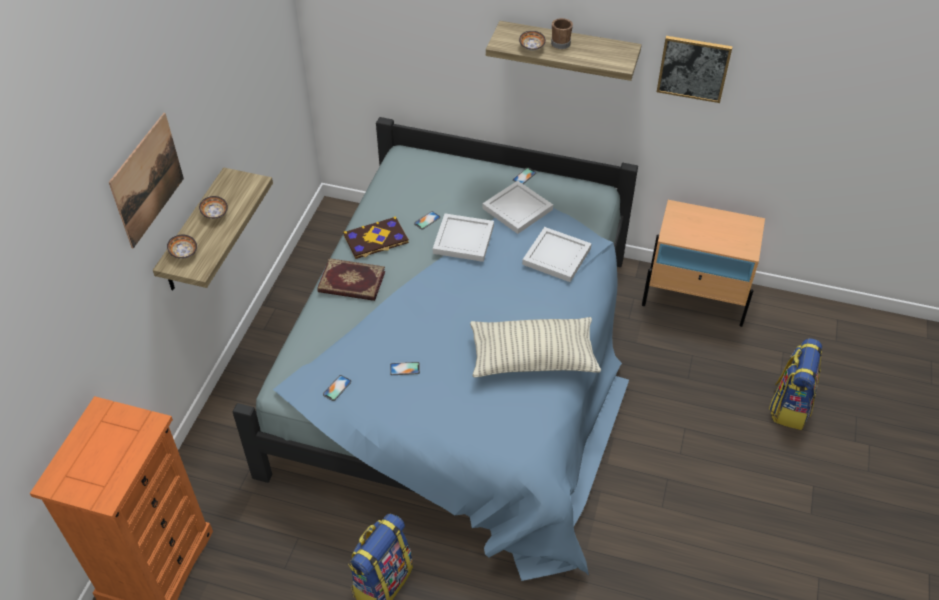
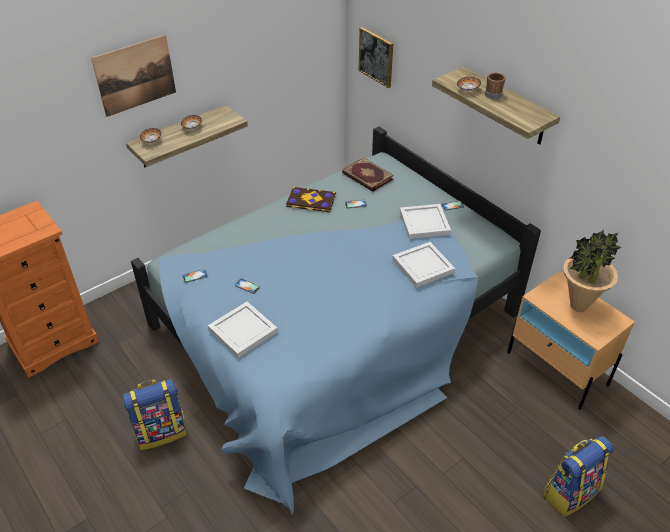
camera: 35 degrees right, 5 degrees down
(351, 283) = (269, 219): book -> book (367, 177)
(464, 240) = (366, 226): white tray -> white tray (242, 332)
(533, 358) = (338, 324): pillow -> none
(693, 68) = (598, 152): picture -> picture (376, 57)
(711, 227) = (578, 306): none -> potted plant

